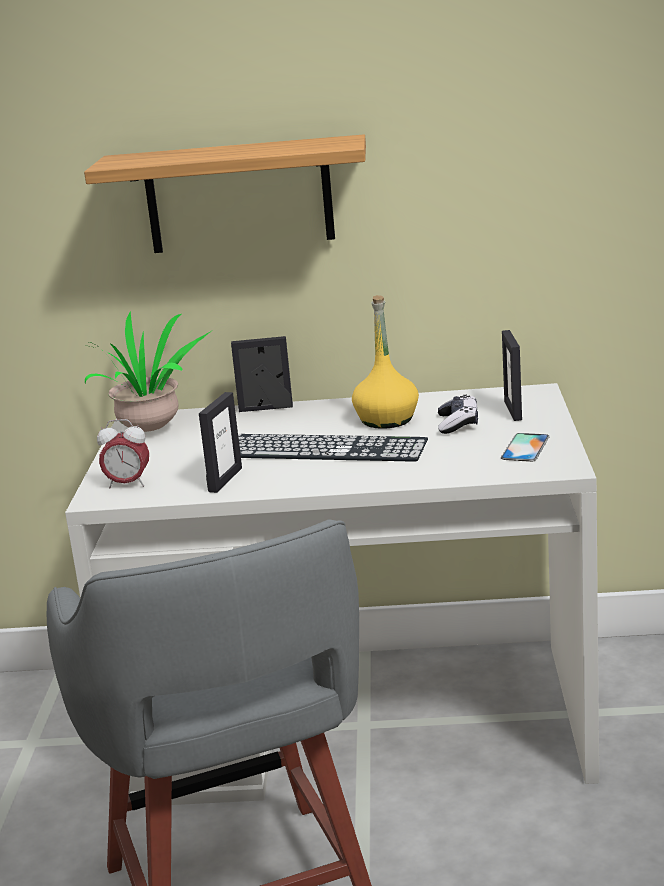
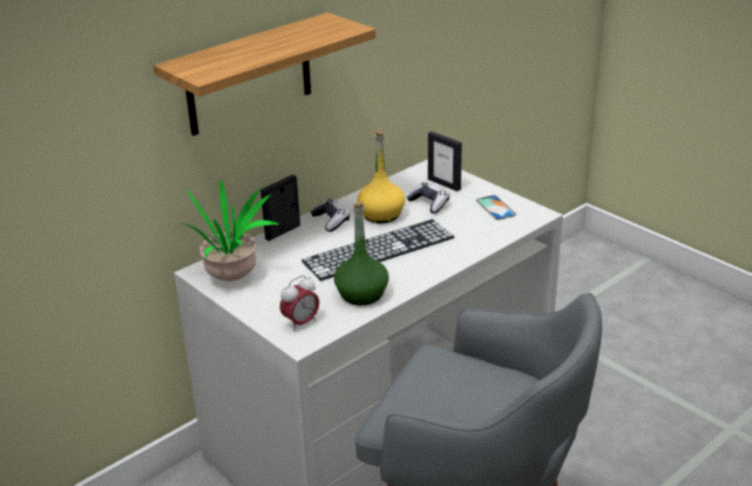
camera: 45 degrees left, 10 degrees up
(225, 480) = (361, 294): picture frame -> green bottle
(327, 412) = (331, 221): none -> game controller

